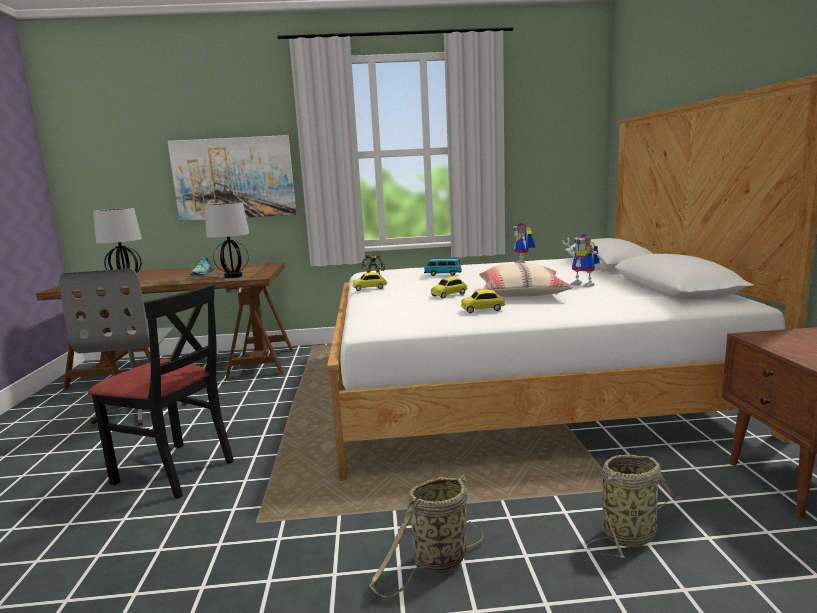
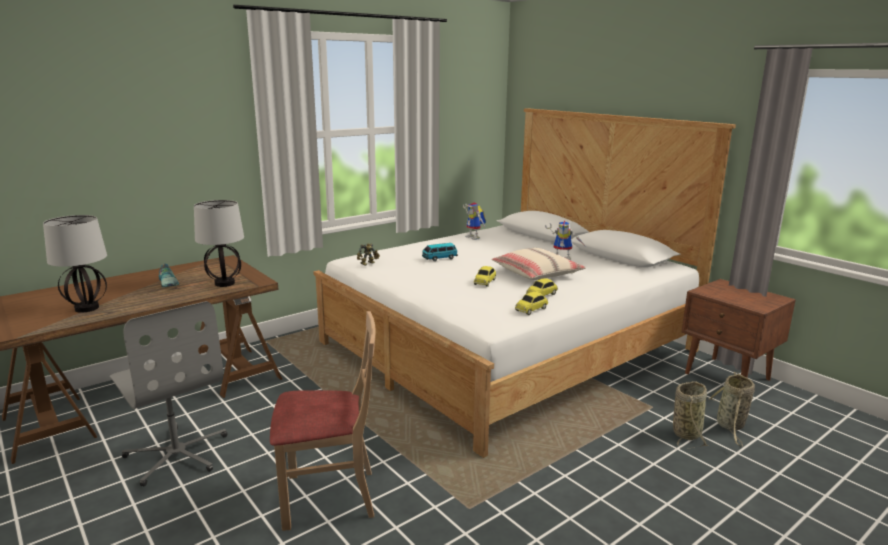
camera: 35 degrees left, 5 degrees up
(175, 470) = (329, 497): black chair -> beige chair
(234, 178) = (174, 164): picture -> none
(370, 288) = (401, 282): toy car -> toy car (531, 309)
(437, 563) = (616, 486): basket -> basket (730, 426)

